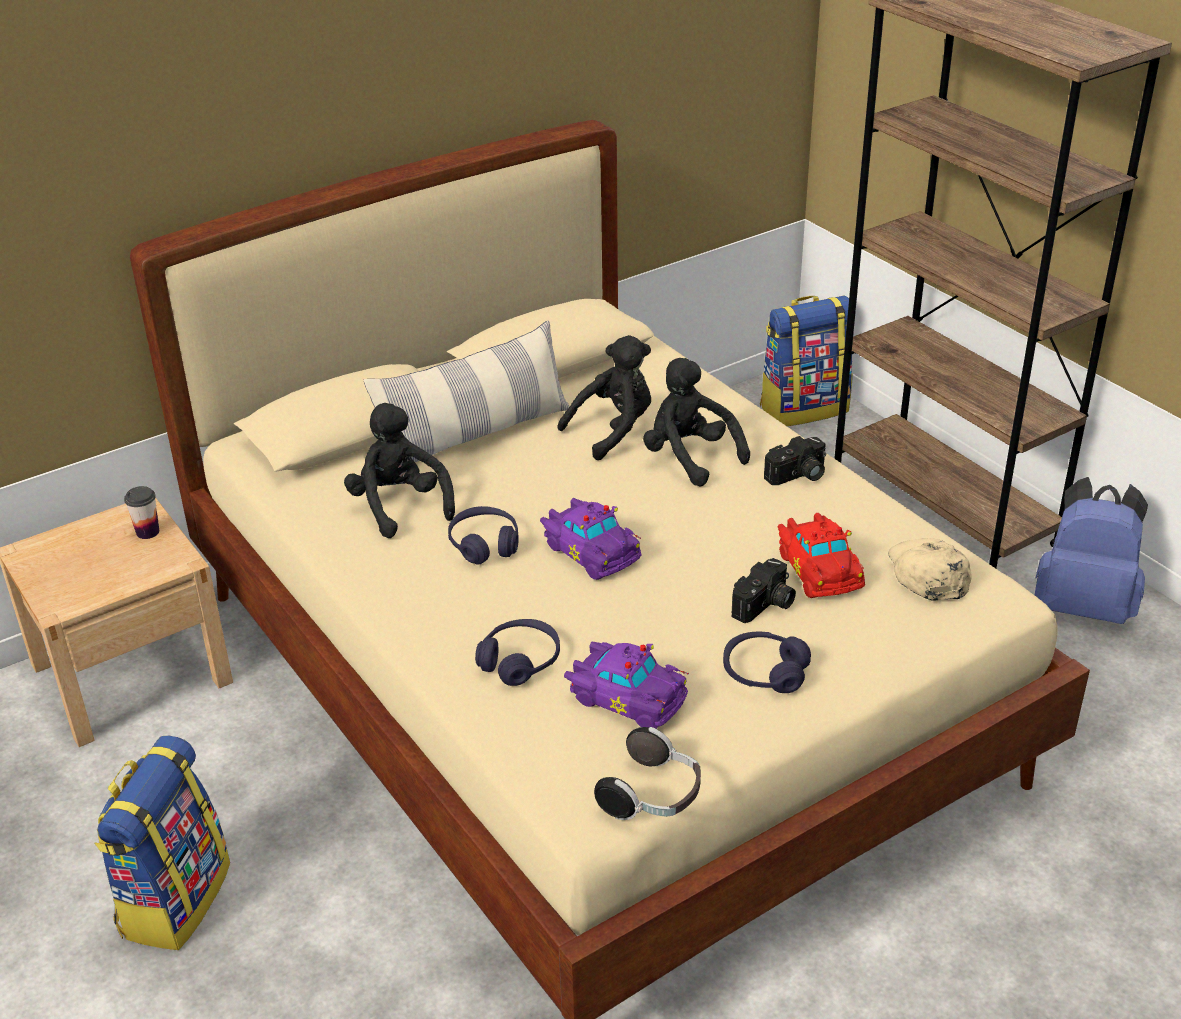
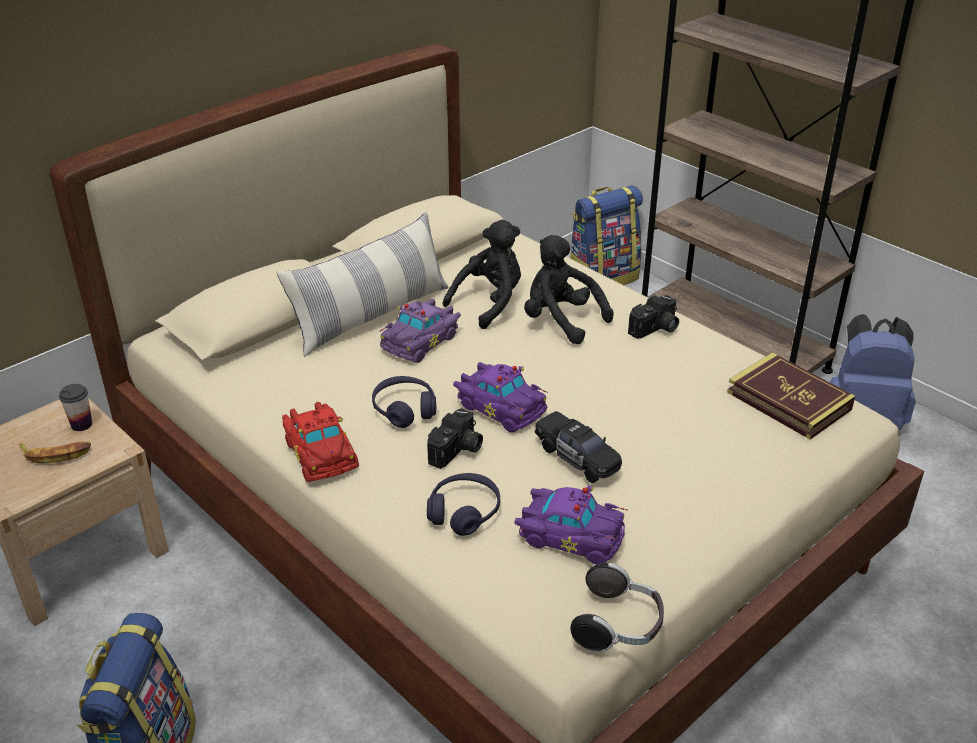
camera: 10 degrees left, 0 degrees up
(115, 561) = (55, 454): none -> banana
(399, 506) = (319, 382): black plush toy -> none
(524, 469) = (422, 341): none -> purple toy car
(661, 614) = (577, 457): none -> black toy car
(764, 673) = (681, 501): purple headphones -> none
(765, 606) = (663, 442): camera -> camera (457, 451)
(820, 568) = (699, 405): red toy car -> red toy car (321, 452)
(928, 572) = (789, 401): beige cap -> book

